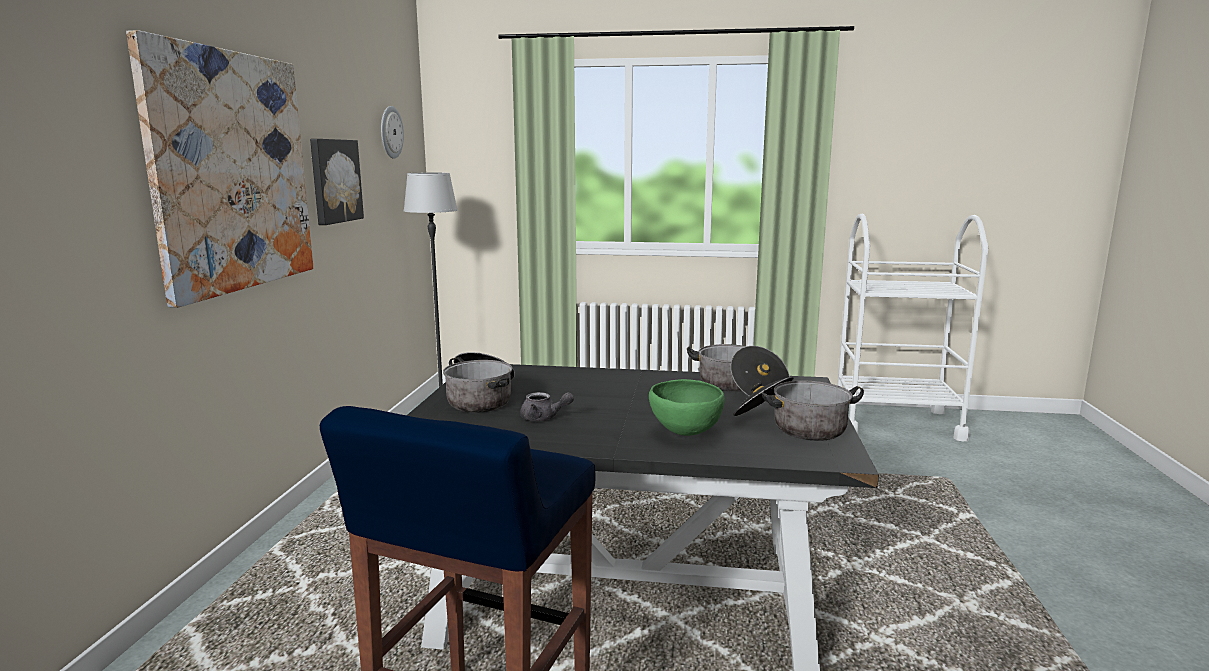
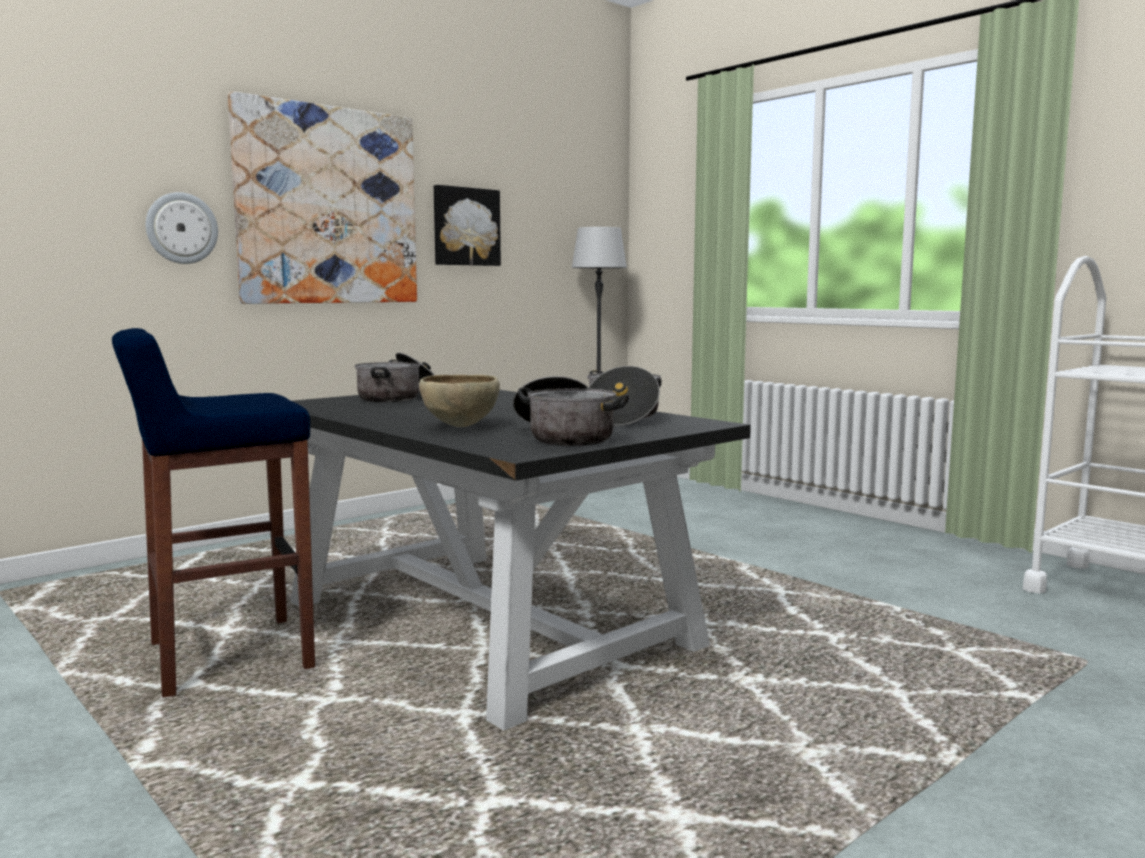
camera: 40 degrees right, 5 degrees down
(390, 132) = (564, 187): wall clock -> wall clock (181, 228)
(544, 418) = (399, 408): grey teapot -> none
(685, 434) = (460, 427): green bowl -> brown bowl

